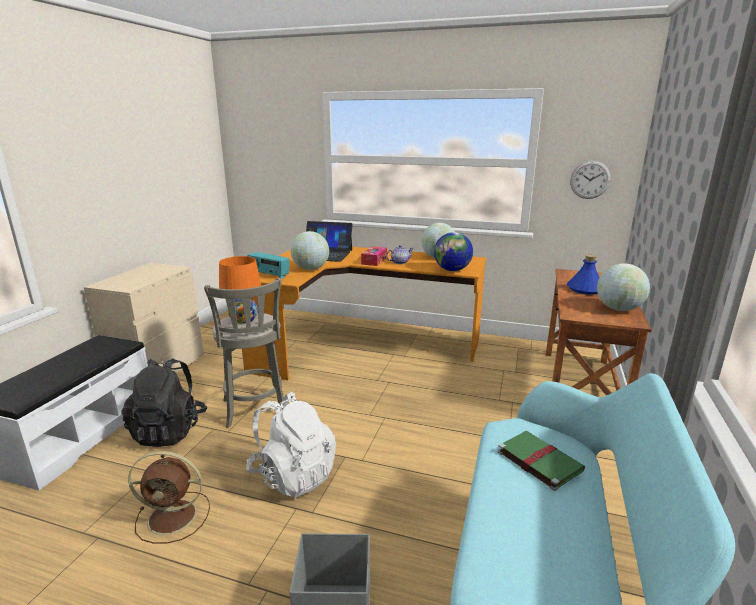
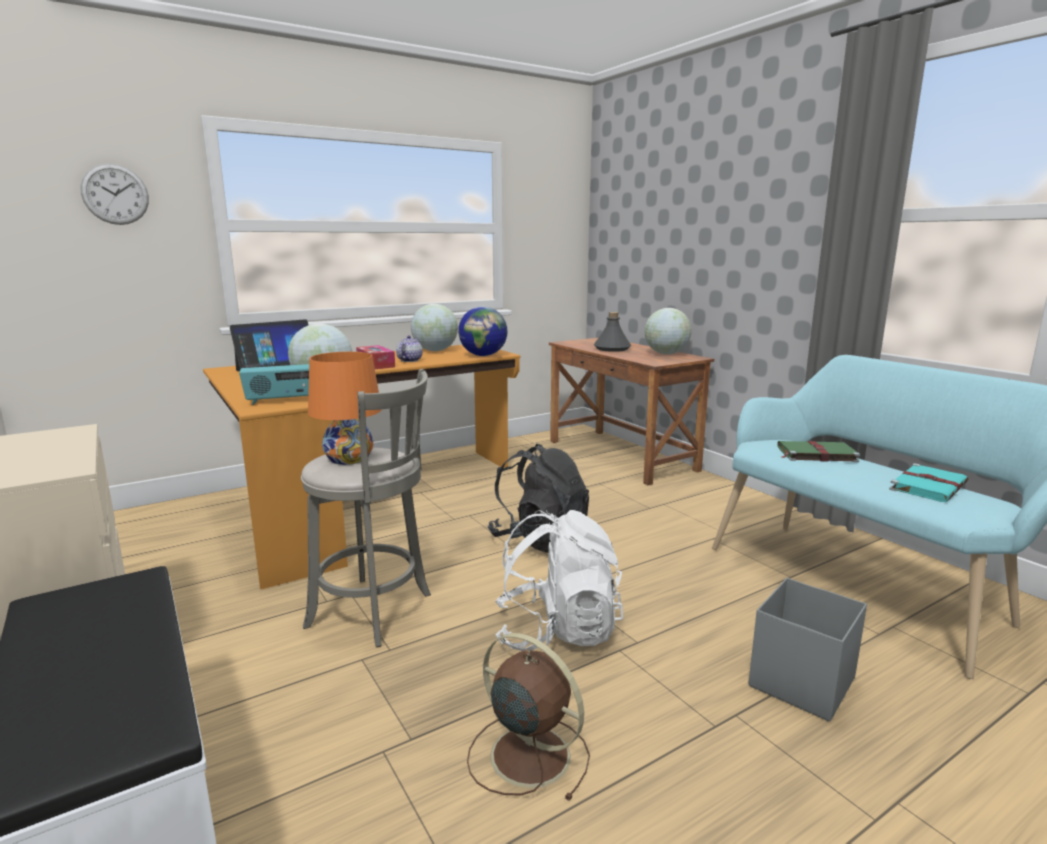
camera: 50 degrees left, 5 degrees down
(169, 430) = (296, 702): black backpack -> black backpack (540, 540)
(174, 517) = (527, 754): brown fan -> brown fan turned 90 degrees counterclockwise
(544, 551) = (928, 486): none -> turquoise book
(585, 289) = (611, 349): blue bottle -> grey bottle
(590, 180) = (551, 245): wall clock -> wall clock (115, 194)

